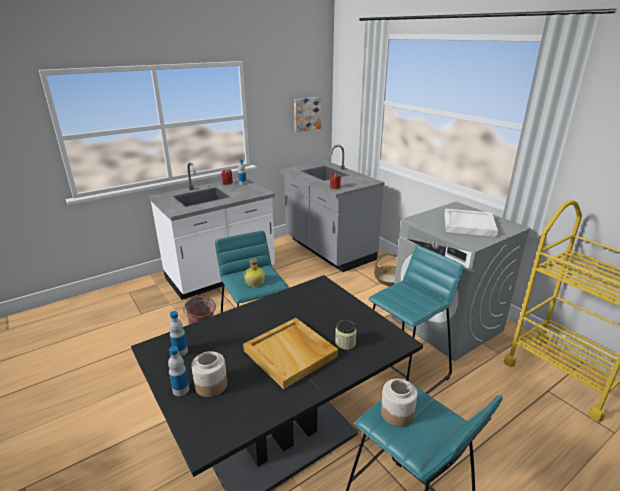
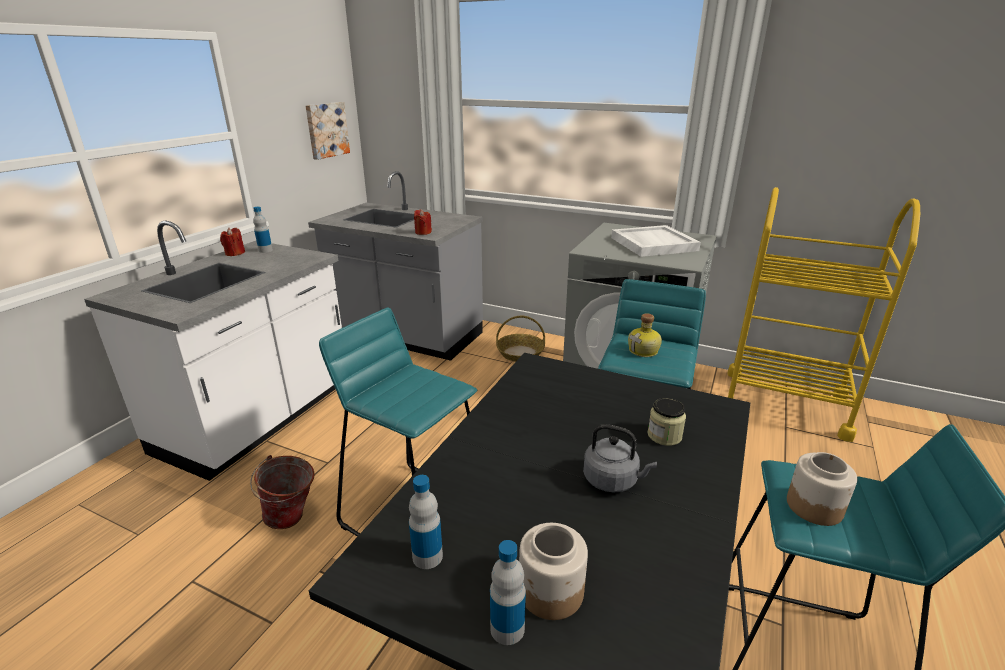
camera: 30 degrees left, 0 degrees up
(255, 282) = (418, 395): bottle -> bottle (644, 351)
(291, 353) = (613, 480): beige tray -> grey kettle

